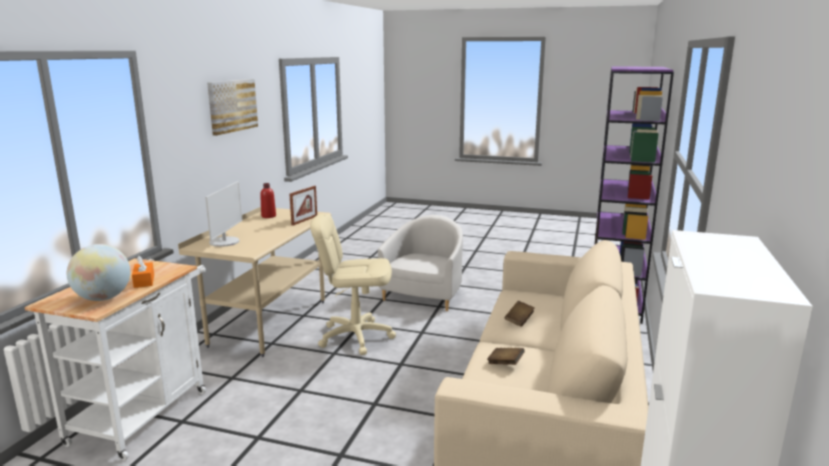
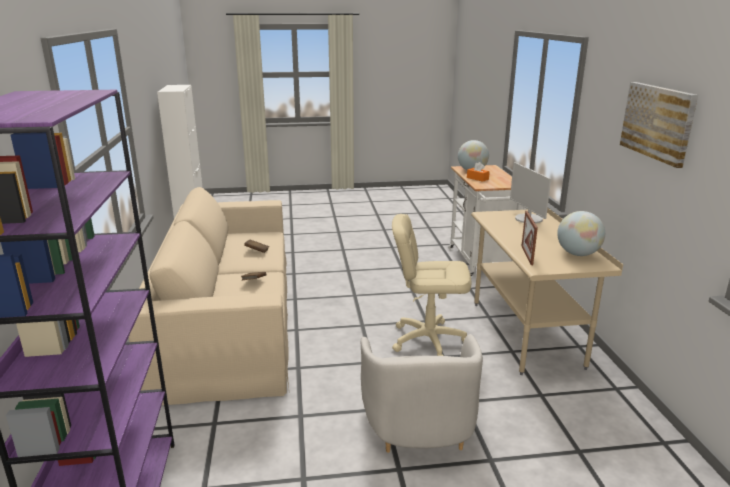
camera: 155 degrees right, 5 degrees up
(268, 216) = (578, 254): red bottle -> globe
(356, 336) = (428, 340): beige office chair -> beige office chair turned 150 degrees counterclockwise

